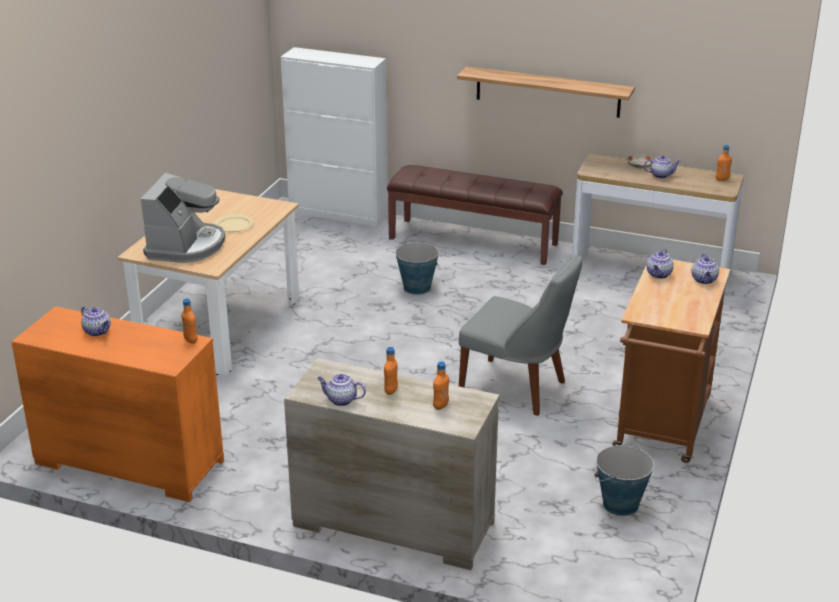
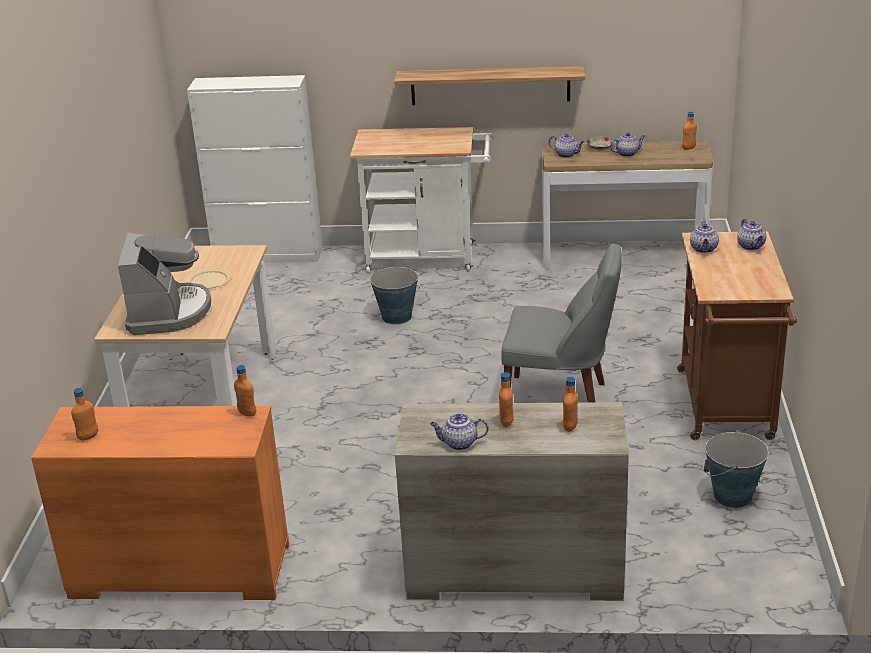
camera: 15 degrees left, 0 degrees up
(61, 334) = (88, 437): none -> orange bottle
(98, 331) = (131, 425): teapot -> teapot (567, 154)
(473, 241) = (428, 258): brown bench -> white cart

